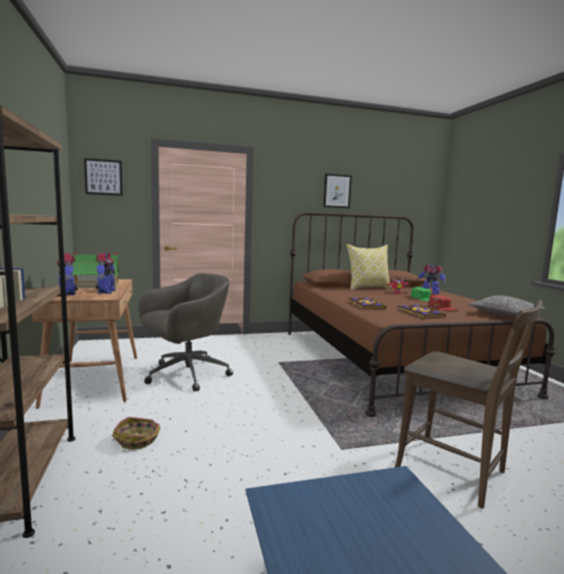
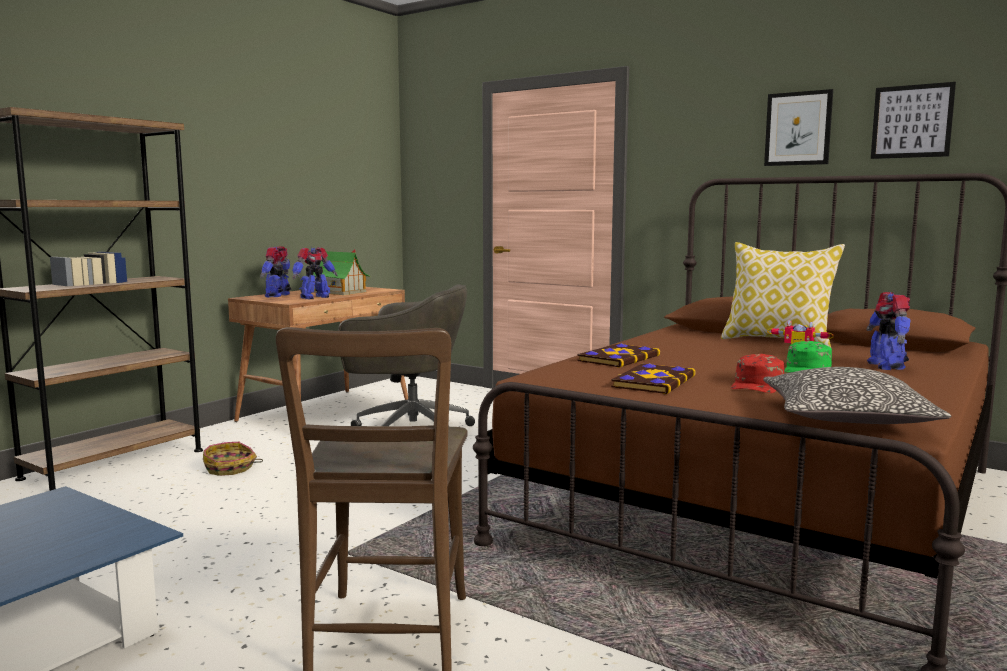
camera: 50 degrees right, 0 degrees up
(103, 177) = (431, 148): picture -> picture (912, 121)

